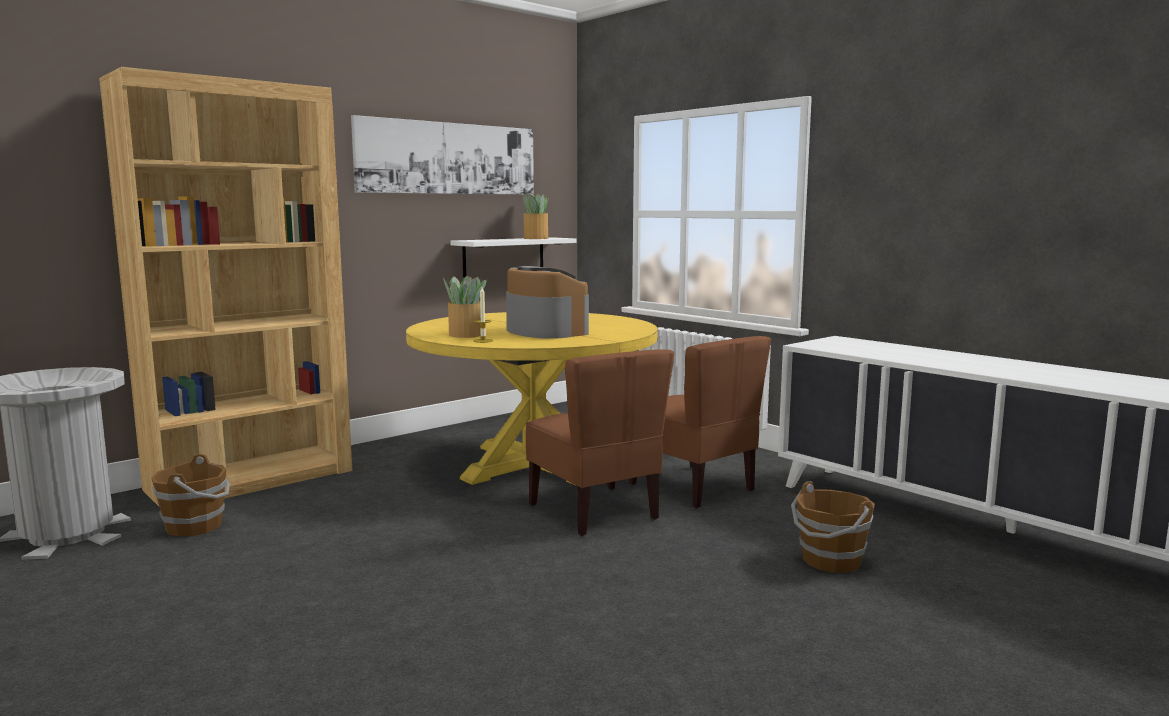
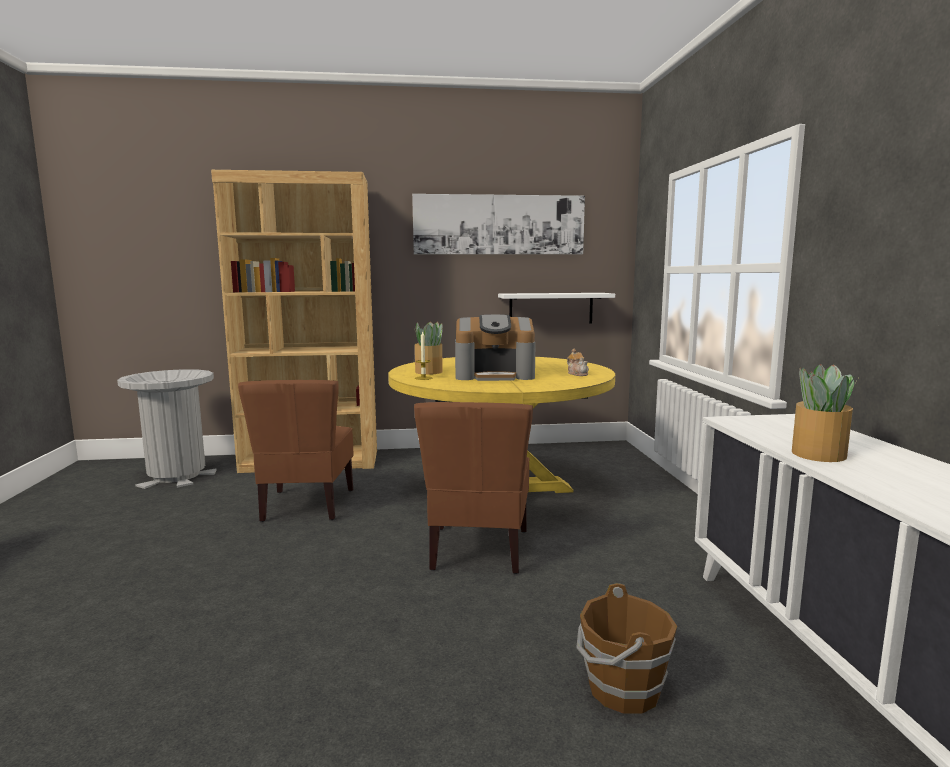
camera: 35 degrees right, 0 degrees up
(196, 526) = (233, 487): brown bucket -> none
(535, 238) = (576, 293): potted plant -> potted plant (818, 454)
(544, 331) = (495, 375): coffee machine -> coffee machine turned 90 degrees clockwise
(614, 323) = (577, 374): none -> teapot
(693, 487) = (601, 550): brown chair -> brown chair (307, 505)

